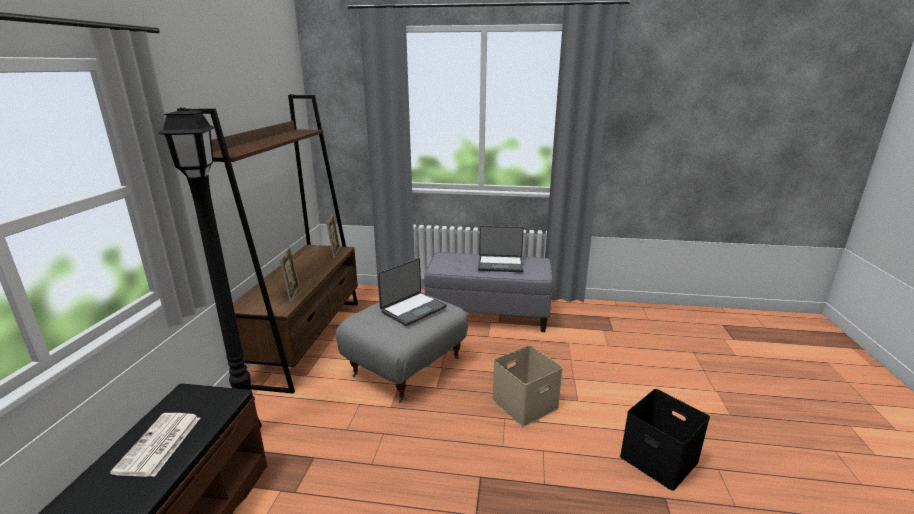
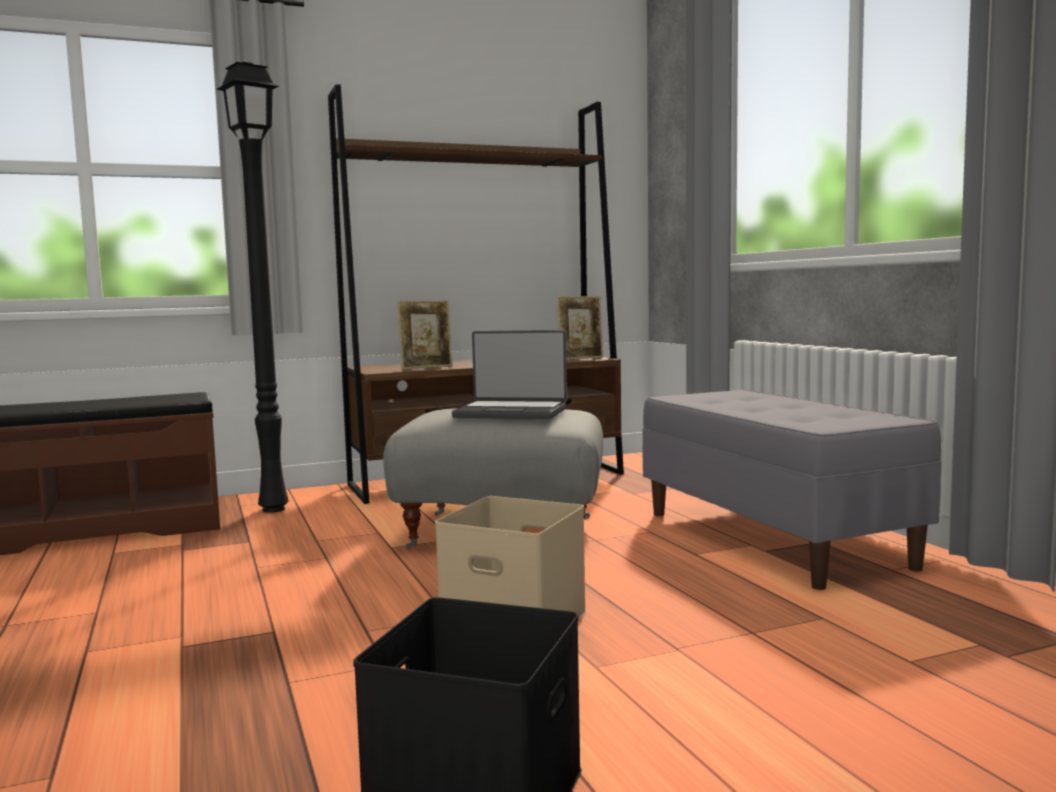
camera: 60 degrees right, 15 degrees down
(159, 445) = (96, 402): newspaper -> none
(500, 264) = (795, 409): laptop -> none

